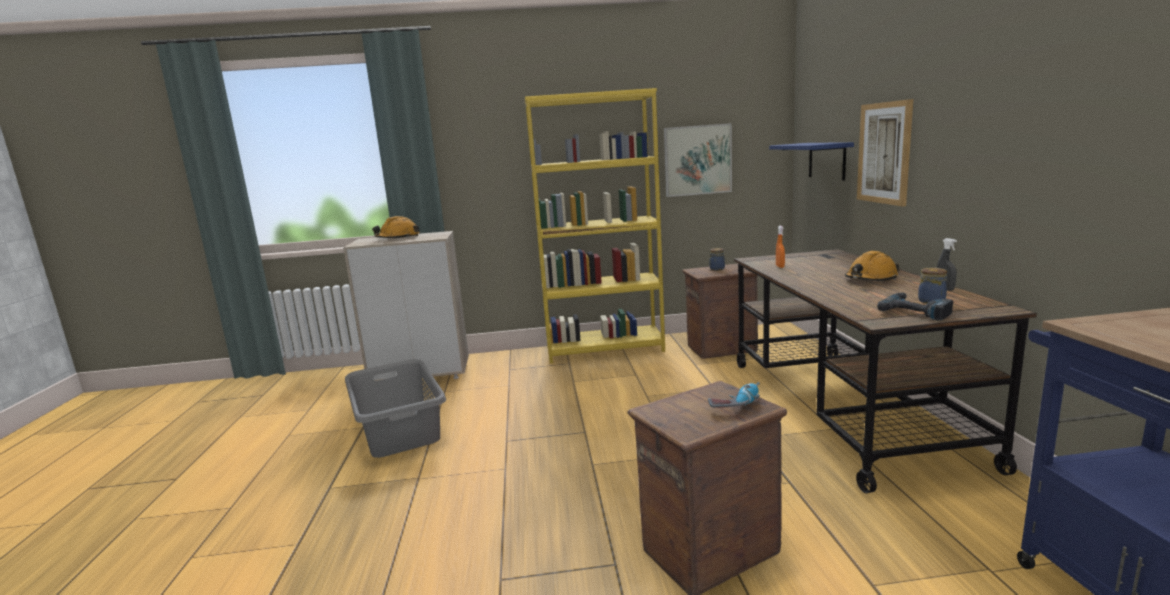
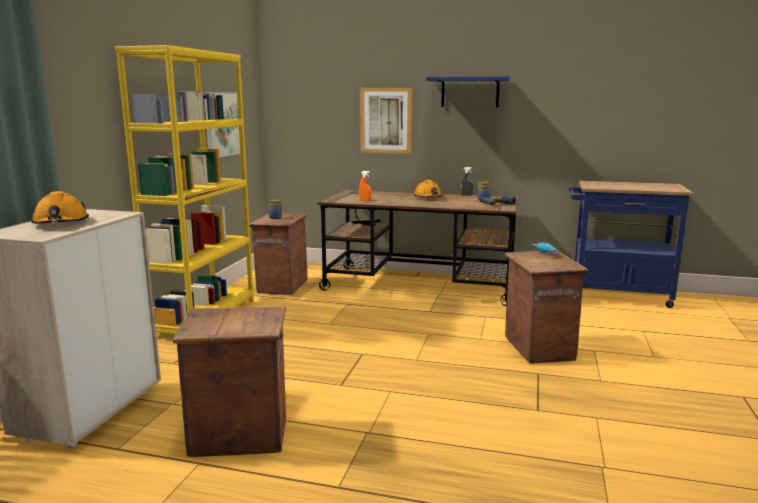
camera: 70 degrees left, 0 degrees up
(400, 429) = (240, 437): grey laundry basket -> crate
(827, 160) = (316, 126): blue shelf -> blue shelf (470, 92)

